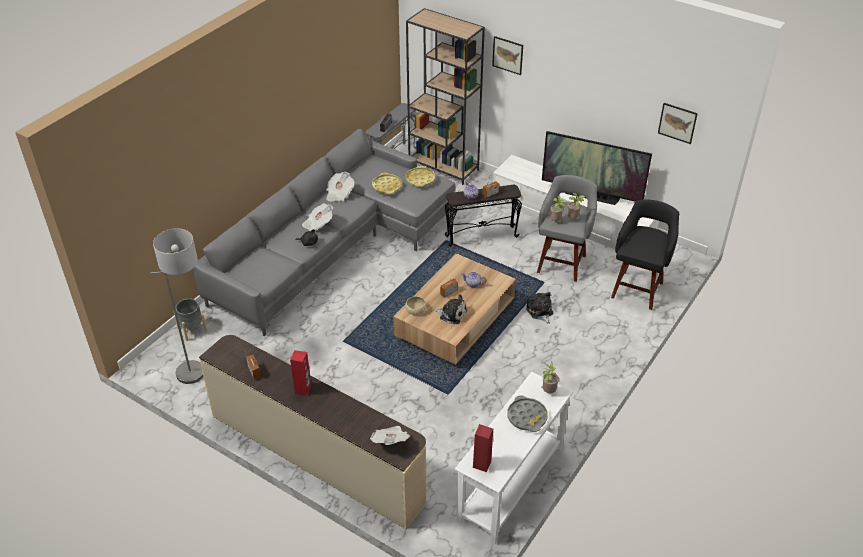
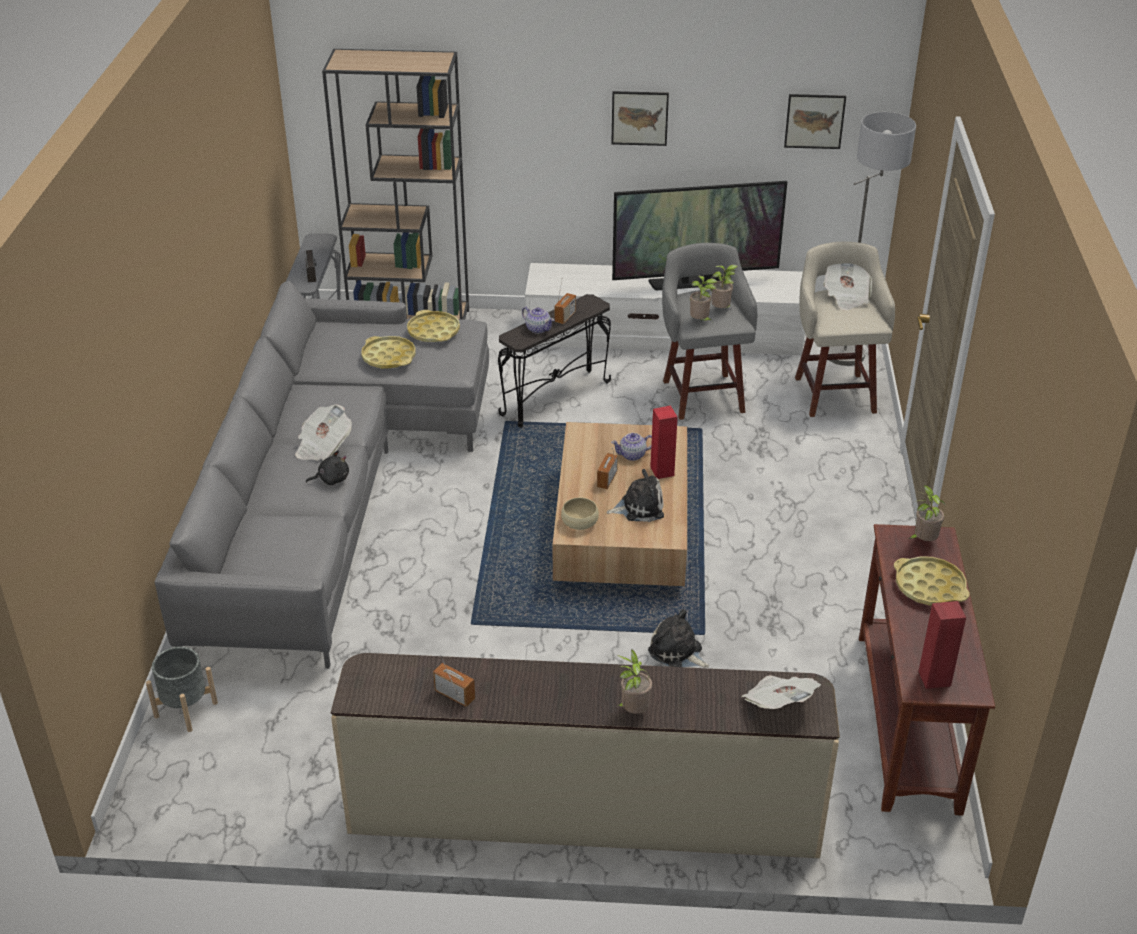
camera: 30 degrees left, 5 degrees down
(199, 372) = (259, 772): grey floor lamp -> grey floor lamp (852, 350)
(303, 389) = (565, 687): red speaker -> red speaker (662, 471)
(322, 414) = (633, 711): none -> potted plant
(339, 194) = (317, 392): newspaper -> newspaper (846, 297)
(508, 55) = (504, 91): picture -> picture (639, 118)
(511, 485) = (908, 722): white console table -> brown console table
(527, 417) = (929, 586): grey tray -> yellow tray
(540, 312) = (732, 470): plush toy -> plush toy (677, 652)
(638, 288) = (834, 393): black stool -> beige stool

